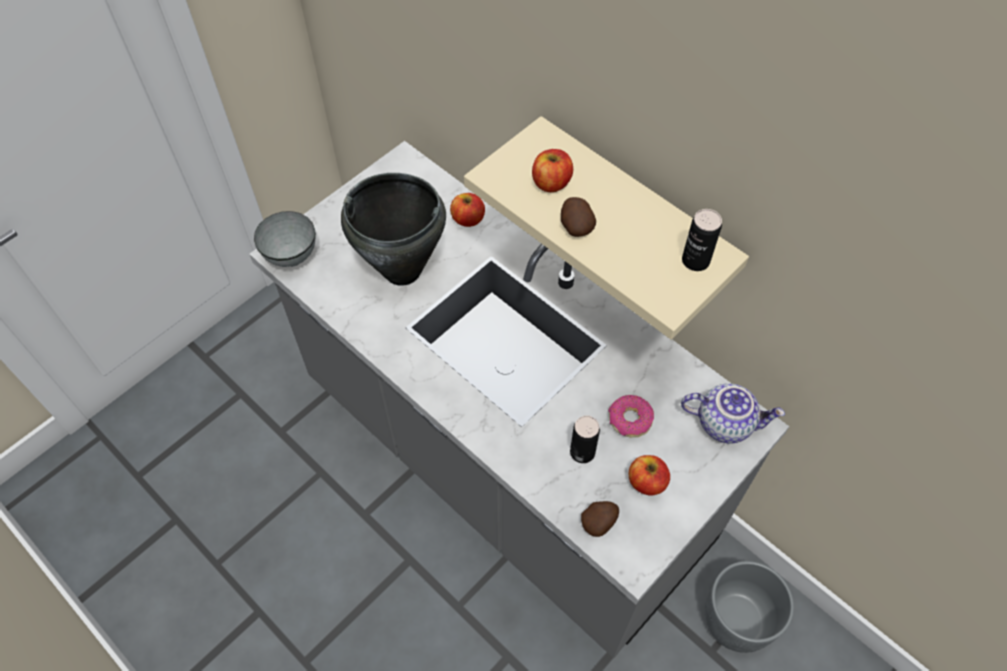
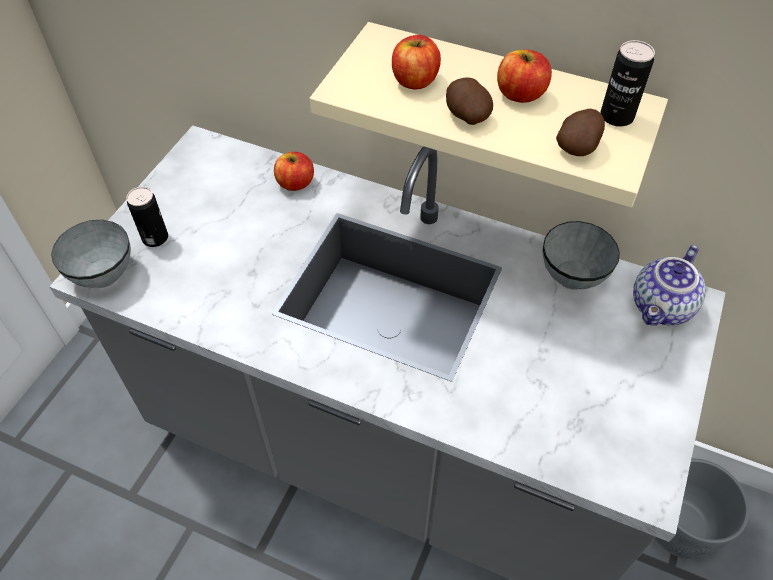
camera: 20 degrees left, 5 degrees down
(403, 271) = (244, 255): black cooking pot -> none
(582, 452) = (532, 387): can -> can (155, 238)
(599, 522) = (589, 459): potato -> potato (578, 146)
(629, 420) = (564, 336): donut -> none
(646, 482) = (616, 397): apple -> apple (520, 94)
(662, 370) = (572, 275): none -> grey bowl
(725, 422) = (662, 308): teapot -> teapot turned 135 degrees clockwise

